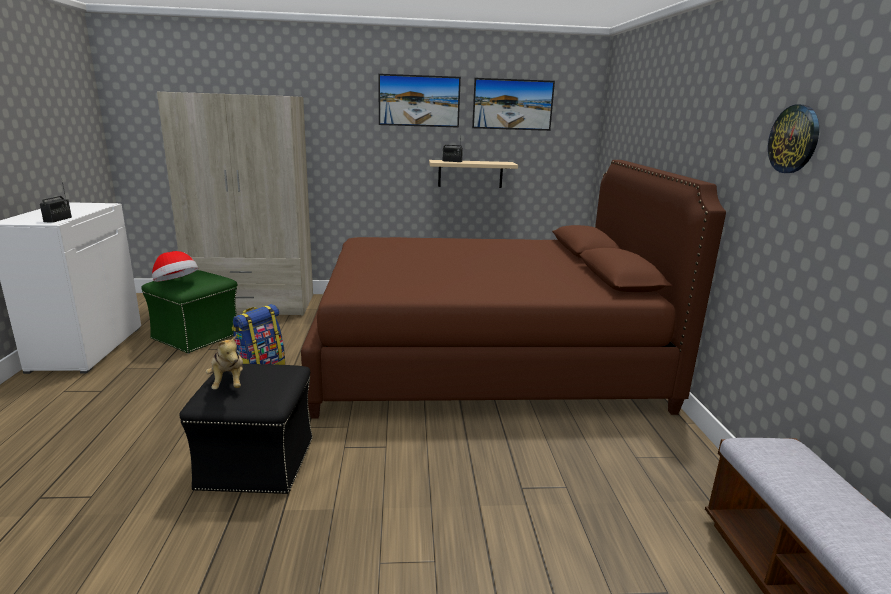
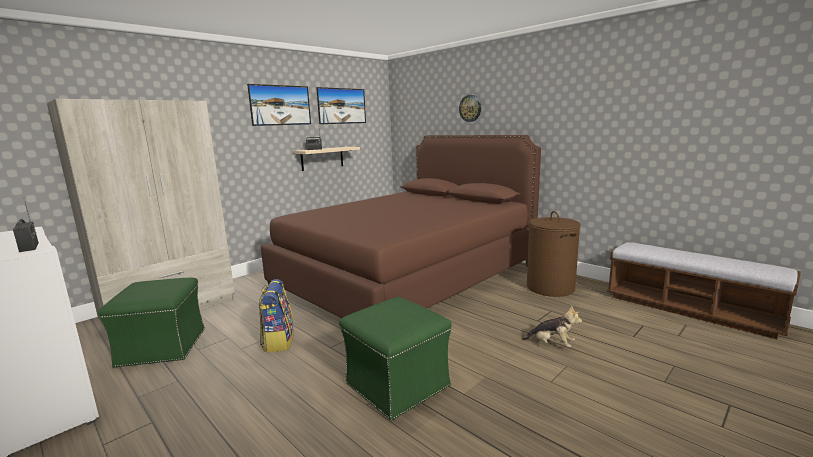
camera: 40 degrees left, 5 degrees down
(176, 283) = (147, 294): hat -> none
(228, 383) = (383, 321): plush toy -> plush toy (551, 344)
(257, 462) = (396, 384): black ottoman -> green ottoman
(638, 457) = (550, 287): none -> brown laundry basket
(794, 139) = (581, 104): wall clock -> wall clock (470, 108)

